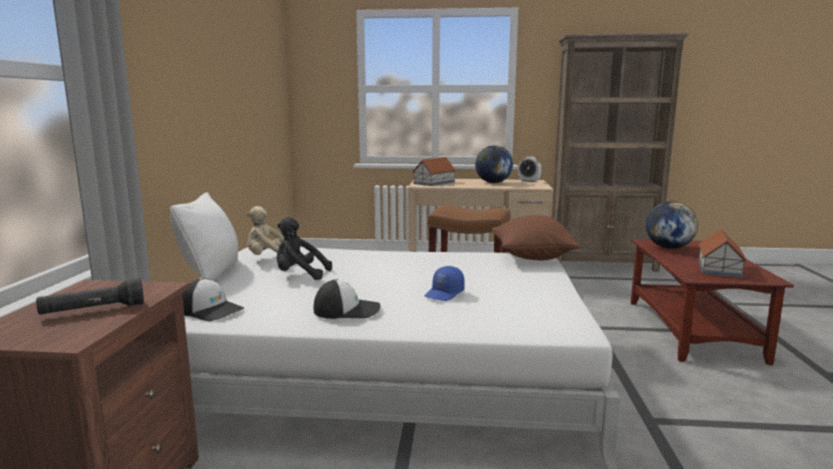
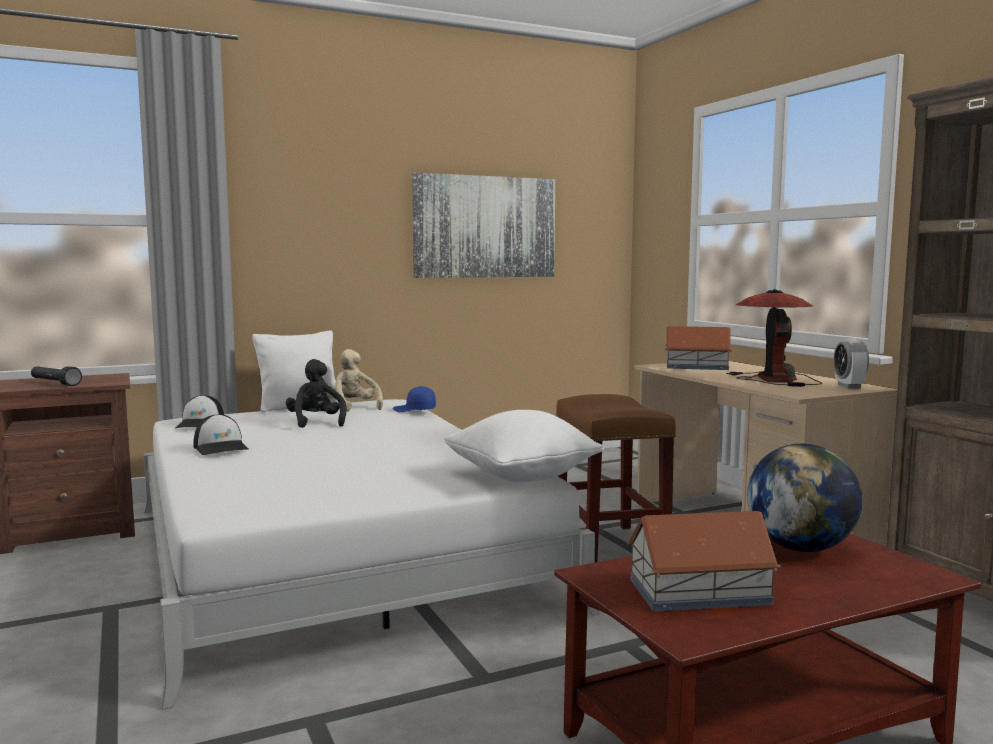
camera: 60 degrees right, 5 degrees down
(242, 88) = (485, 227): none -> picture
(445, 294) = (298, 463): blue cap -> blue cap (414, 410)
(493, 183) = (775, 378): globe -> table lamp
(532, 258) = (521, 476): brown pillow -> white pillow

